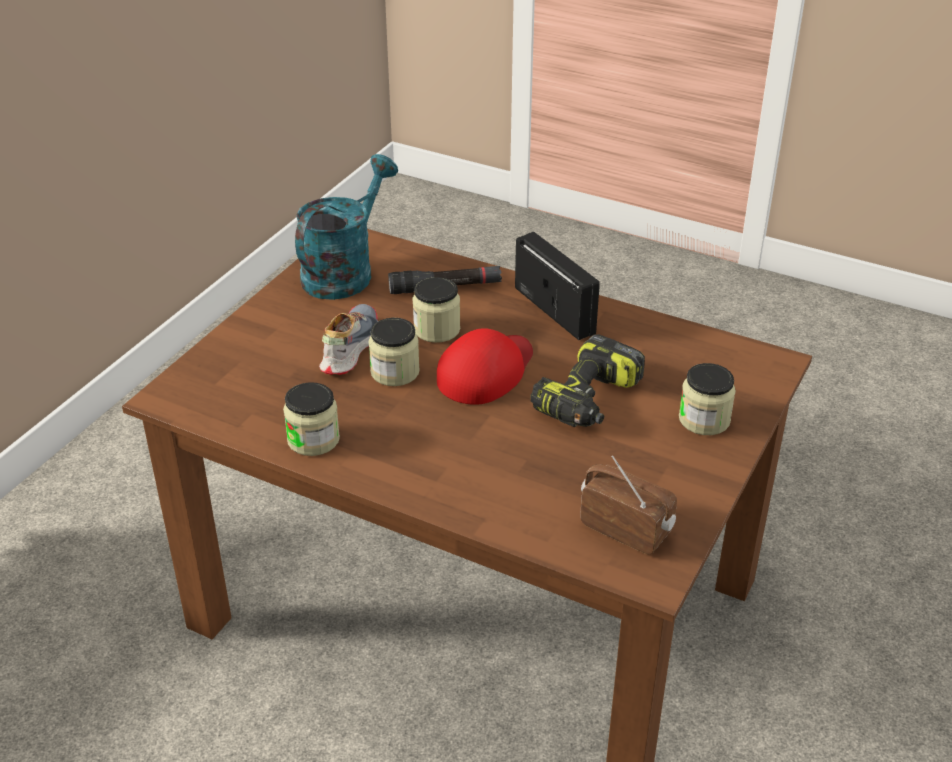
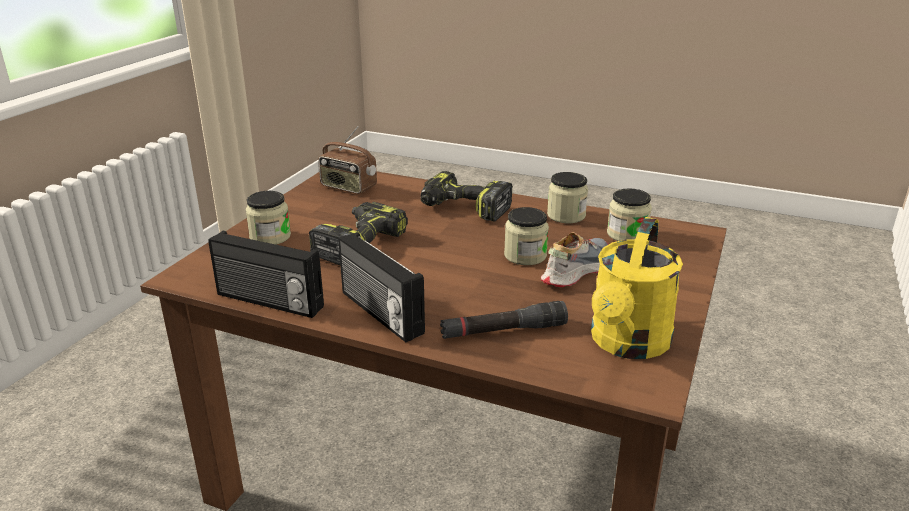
camera: 175 degrees right, 10 degrees down
(344, 271) = (627, 344): turquoise watering can -> yellow watering can
(349, 348) = (575, 271): shoe -> shoe turned 150 degrees counterclockwise
(436, 329) = (499, 289): jar -> jar (627, 234)
(451, 462) = (463, 209): none -> power drill
(486, 371) = (446, 260): red cap -> none
(666, 327) = (268, 302): none -> radio

